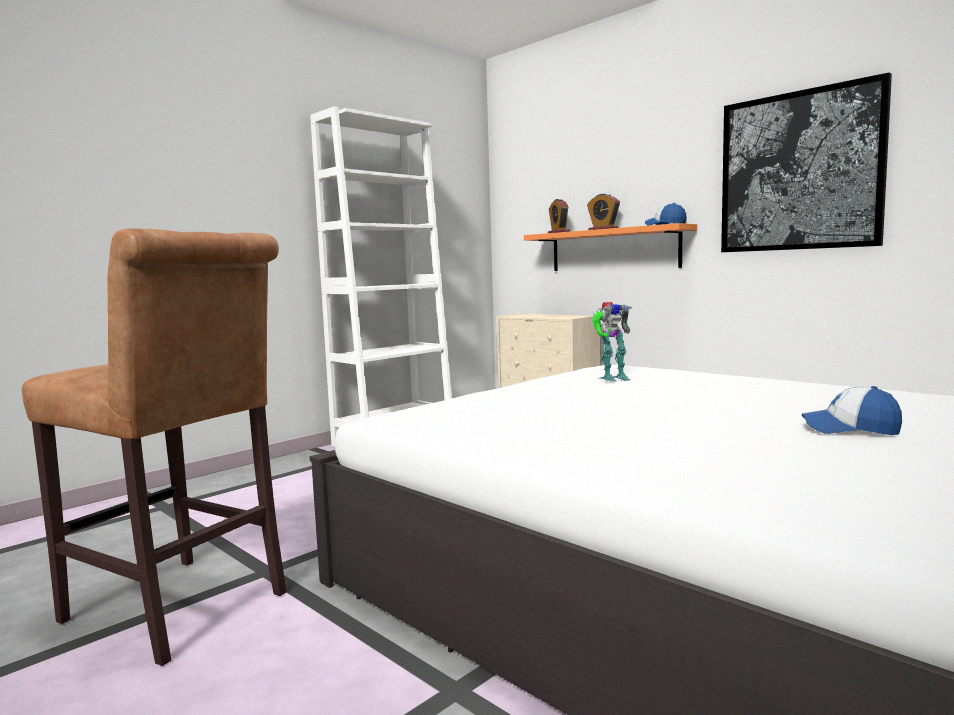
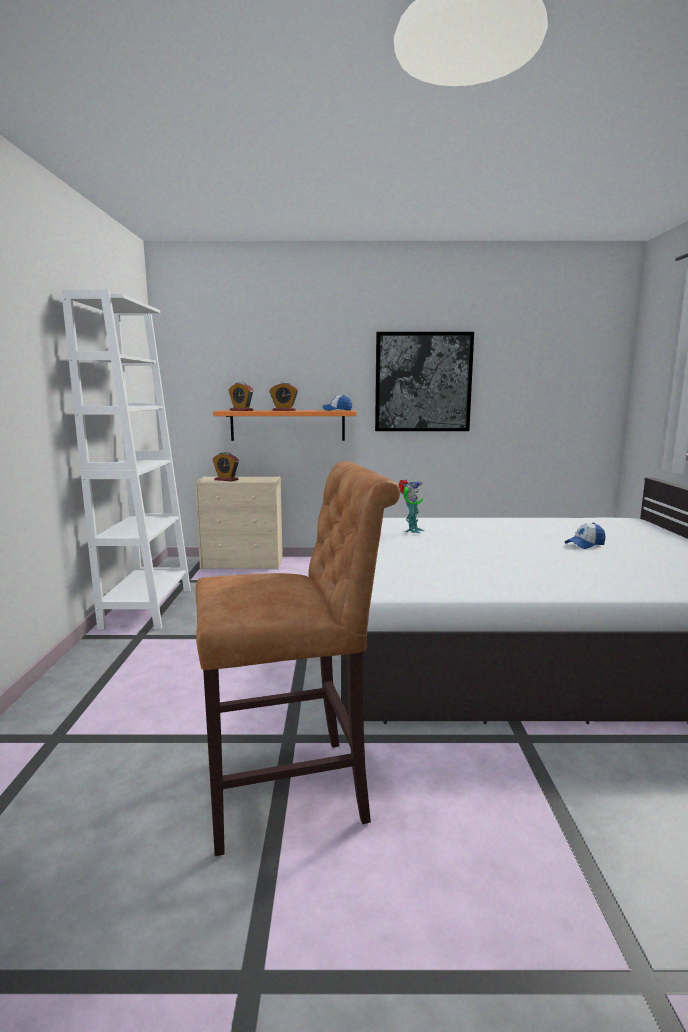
camera: 45 degrees left, 5 degrees up
(532, 315) = (226, 480): none -> alarm clock

